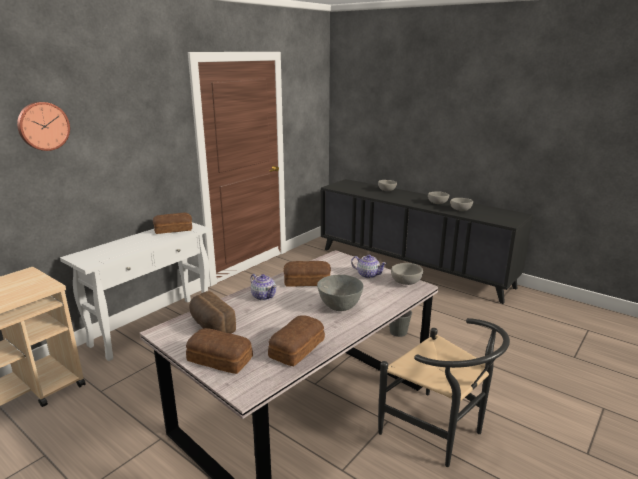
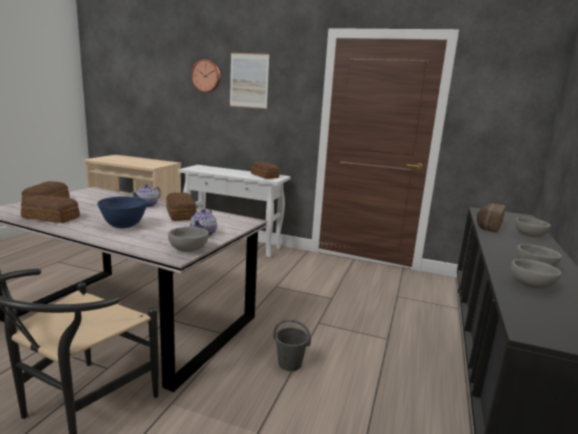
camera: 70 degrees right, 5 degrees down
(110, 122) = (249, 80): none -> picture
(210, 326) = (97, 197): bread -> bread (487, 226)
(340, 307) = (124, 226): grey bowl -> blue bowl

